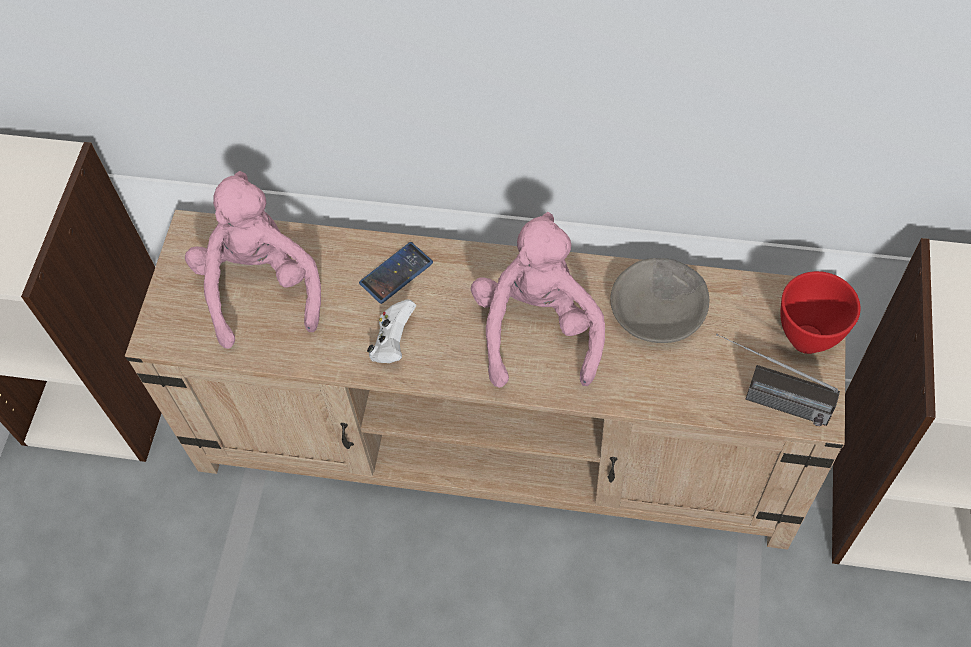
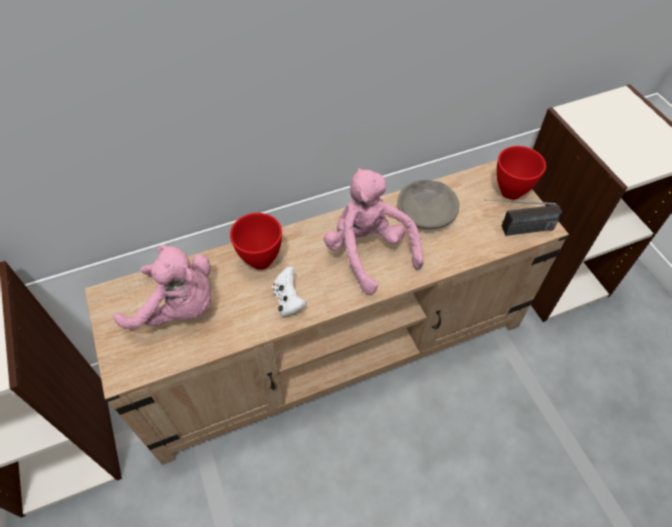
camera: 35 degrees left, 5 degrees down
(261, 288) = (178, 308): pink plush toy -> pink plush toy turned 150 degrees clockwise
(396, 273) = (262, 260): phone -> red bowl

